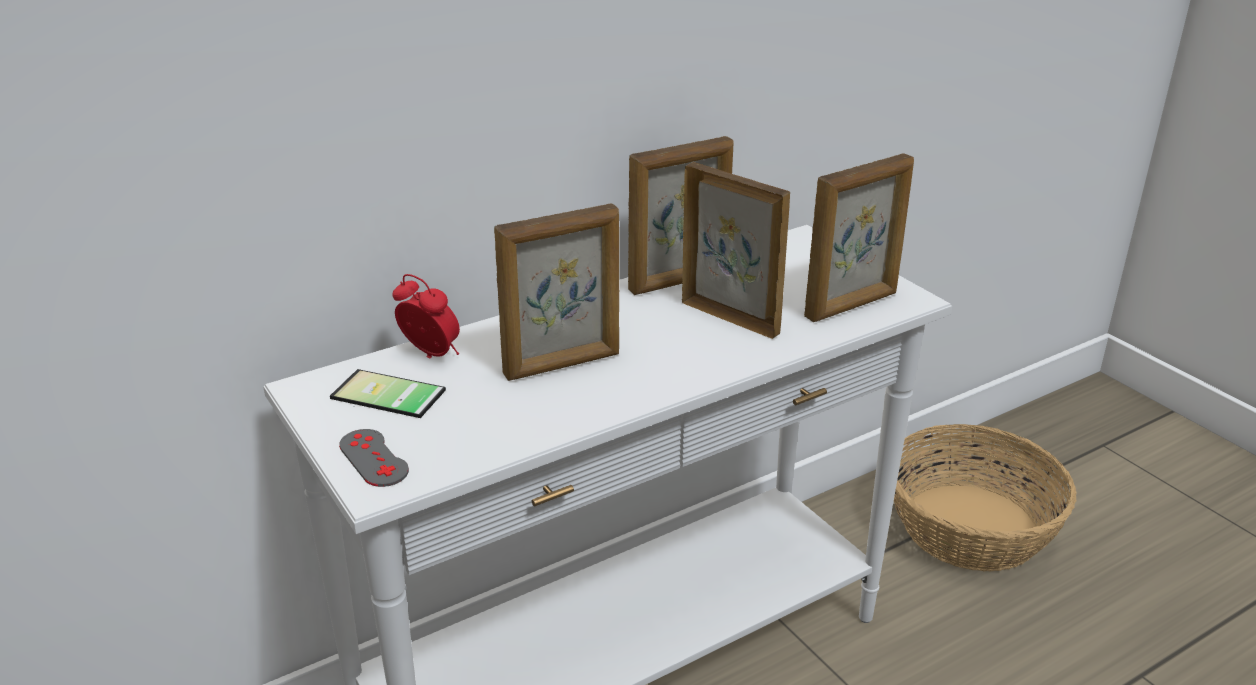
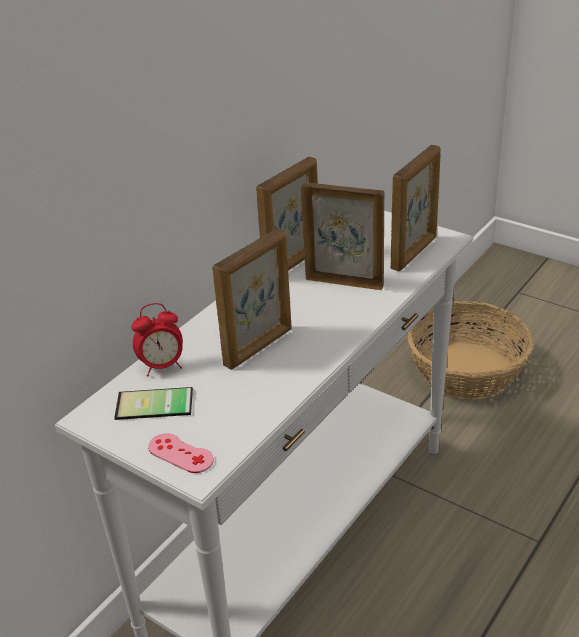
camera: 20 degrees left, 5 degrees up
(373, 458) = (180, 453): grey game controller -> pink game controller
(431, 355) = (162, 366): alarm clock -> alarm clock turned 150 degrees clockwise

